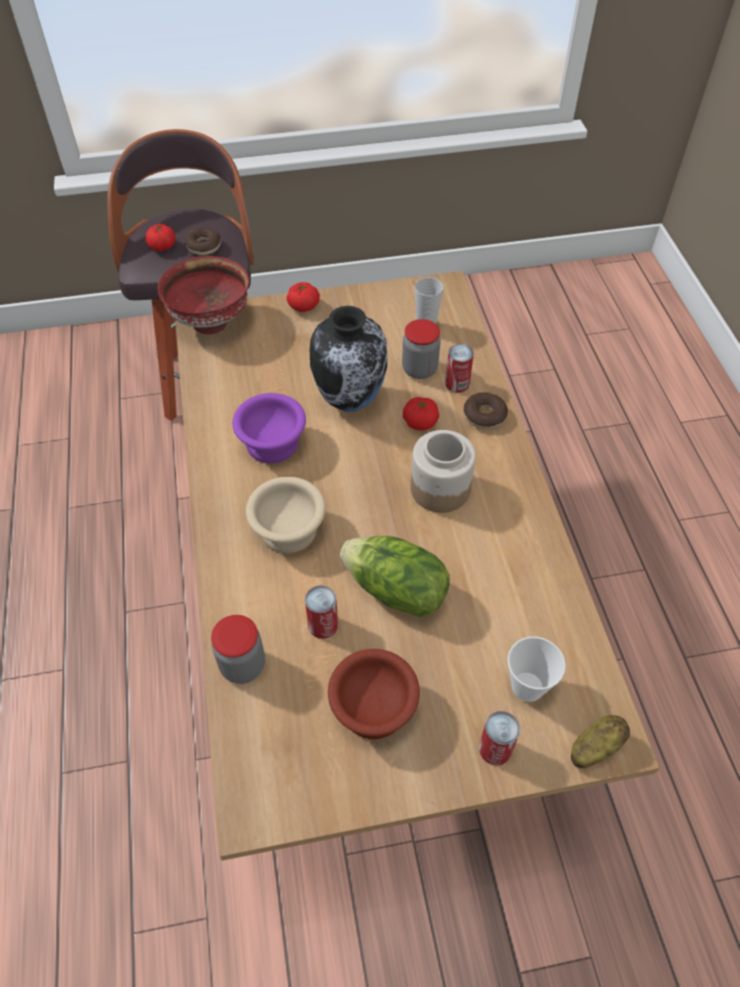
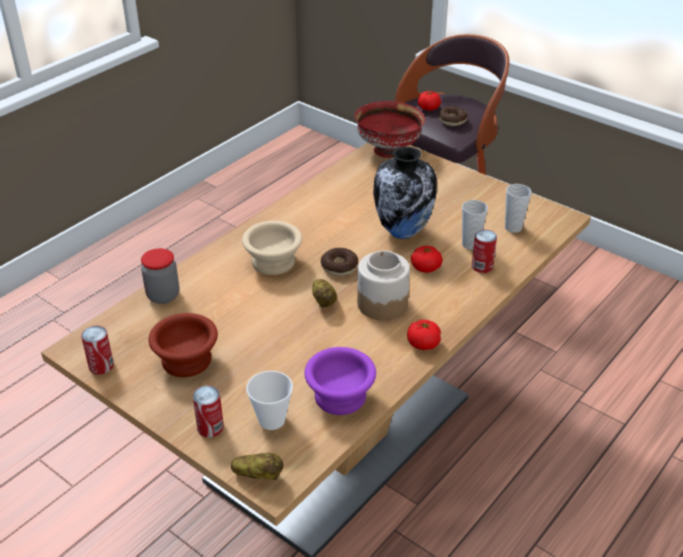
camera: 50 degrees right, 15 degrees down
(270, 442) = (328, 221): purple bowl -> purple bowl (340, 395)
(303, 306) = (453, 174): tomato -> tomato (423, 344)
(323, 625) = (222, 310): can -> can (101, 365)
(393, 529) = (324, 301): none -> potato
(395, 591) = (279, 326): lettuce -> none
(419, 369) = (470, 244): jar -> cup
(484, 416) = (471, 292): donut -> donut (339, 267)

